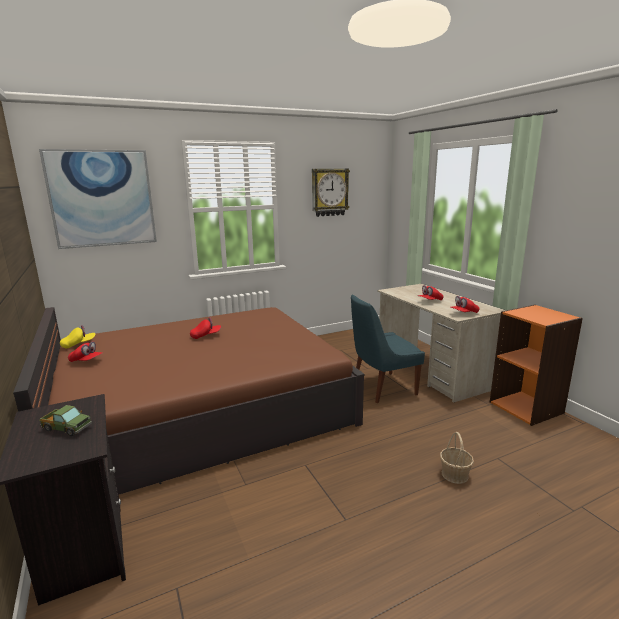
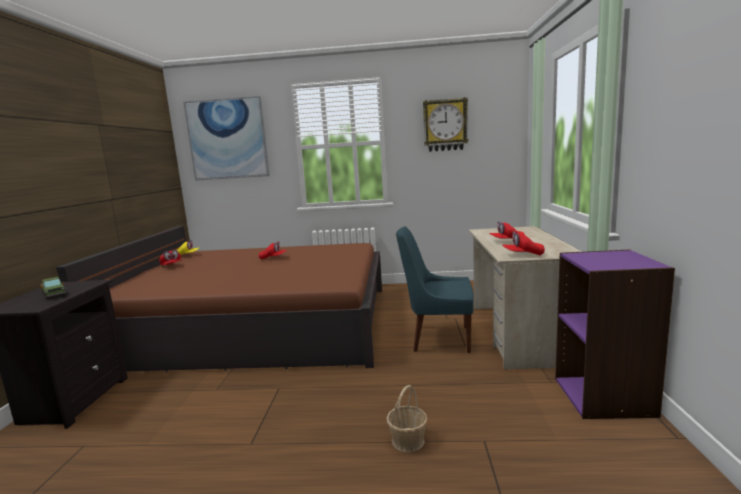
camera: 30 degrees right, 5 degrees down
(526, 407) = (604, 396): orange bookcase -> purple bookcase

